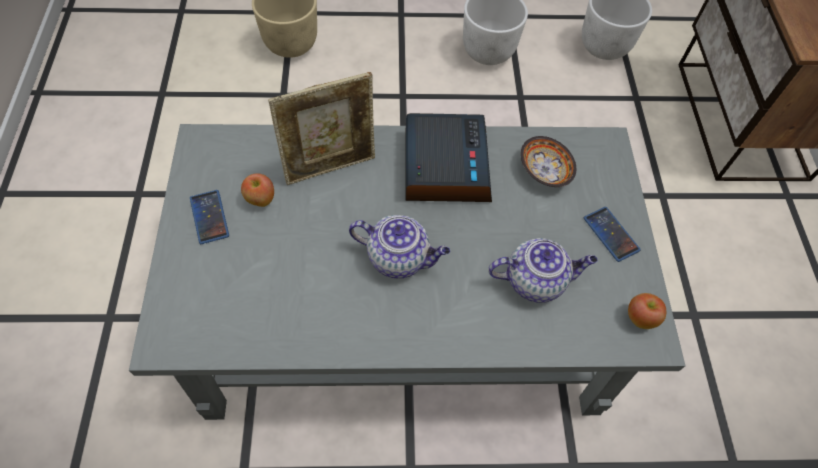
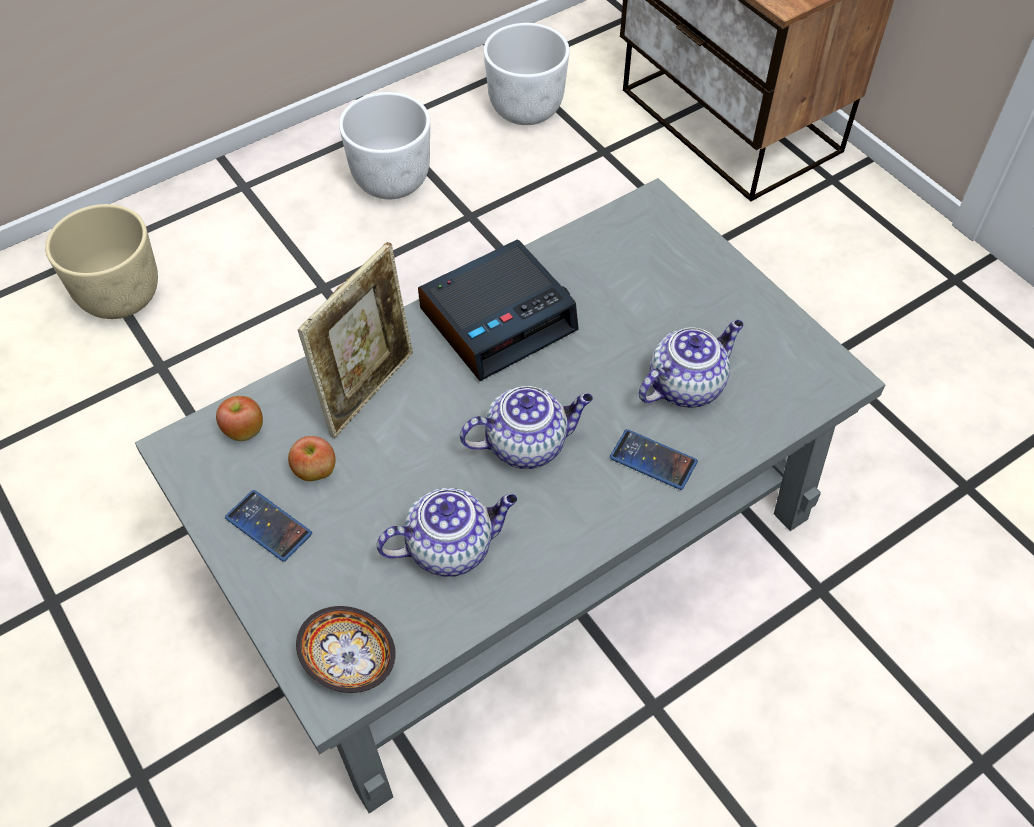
camera: 30 degrees left, 5 degrees down
(301, 296) = (451, 547): none -> teapot
(445, 165) = (498, 318): alarm clock -> alarm clock turned 90 degrees clockwise
(544, 172) = (610, 270): bowl -> bowl (349, 662)
(611, 234) = (725, 296): phone -> phone (653, 460)
(640, 318) = (813, 363): apple -> apple (244, 431)

